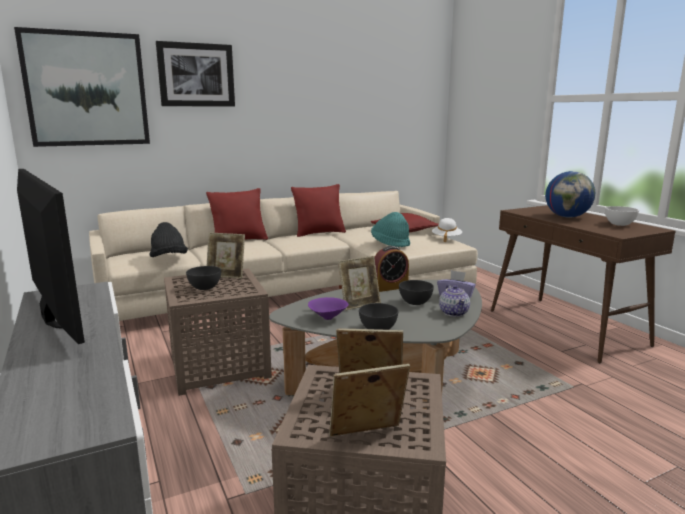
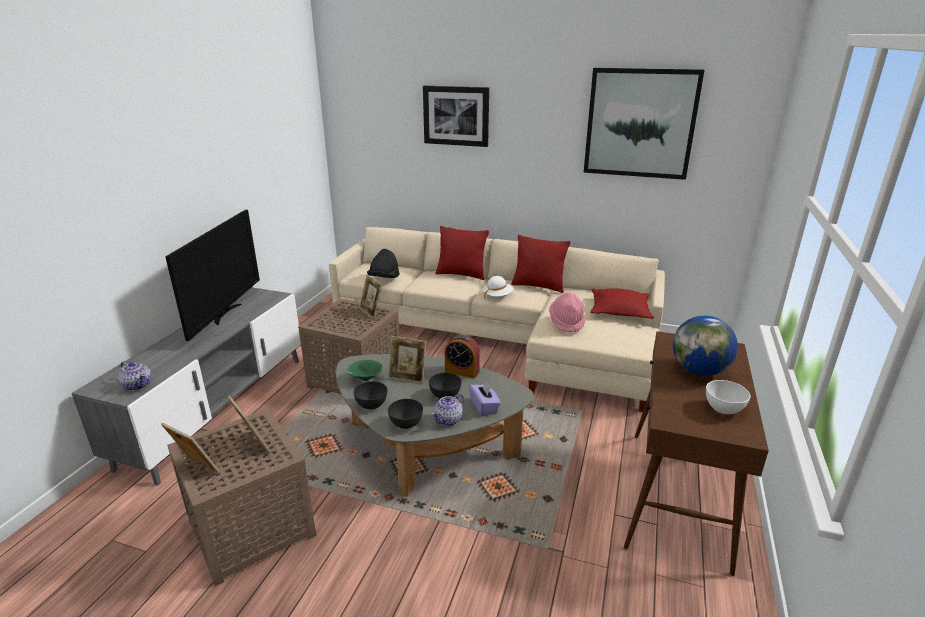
camera: 45 degrees right, 10 degrees up
(86, 89) = (372, 126): picture -> picture (640, 123)
(95, 412) = (138, 385): none -> teapot
(204, 288) = (340, 318): grey bowl -> grey bowl (406, 423)
(327, 318) = (365, 379): purple bowl -> green bowl
(390, 243) = (566, 322): turquoise hat -> pink hat
(446, 238) = (639, 337): white hat -> white hat (497, 296)

